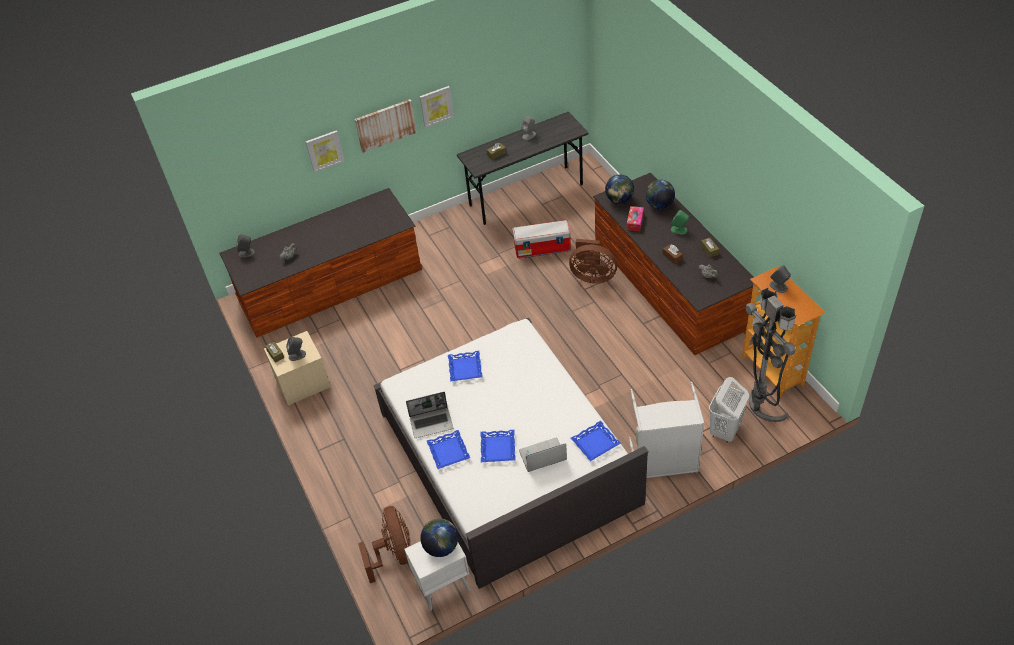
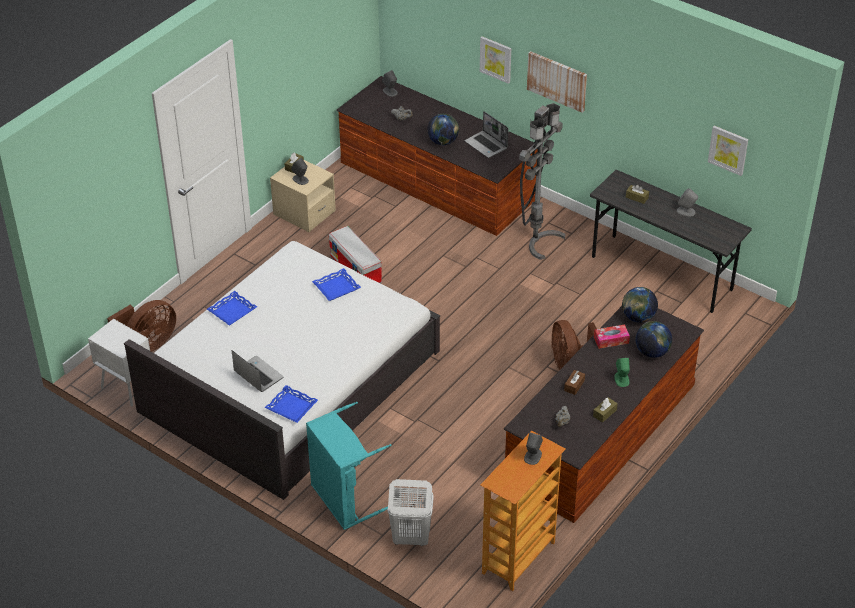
camera: 60 degrees right, 5 degrees down
(431, 423) = (260, 289): laptop -> laptop (486, 145)
(436, 106) = (611, 103): picture -> picture (728, 150)
(441, 547) = (124, 340): globe -> globe (443, 142)
(497, 448) = (252, 342): blue tray -> none
(543, 248) = (587, 314): storage box -> storage box (356, 270)
(664, 462) = (344, 500): grey laundry basket -> turquoise laundry basket
(758, 410) = (455, 559): grey floor lamp -> grey floor lamp (538, 240)

